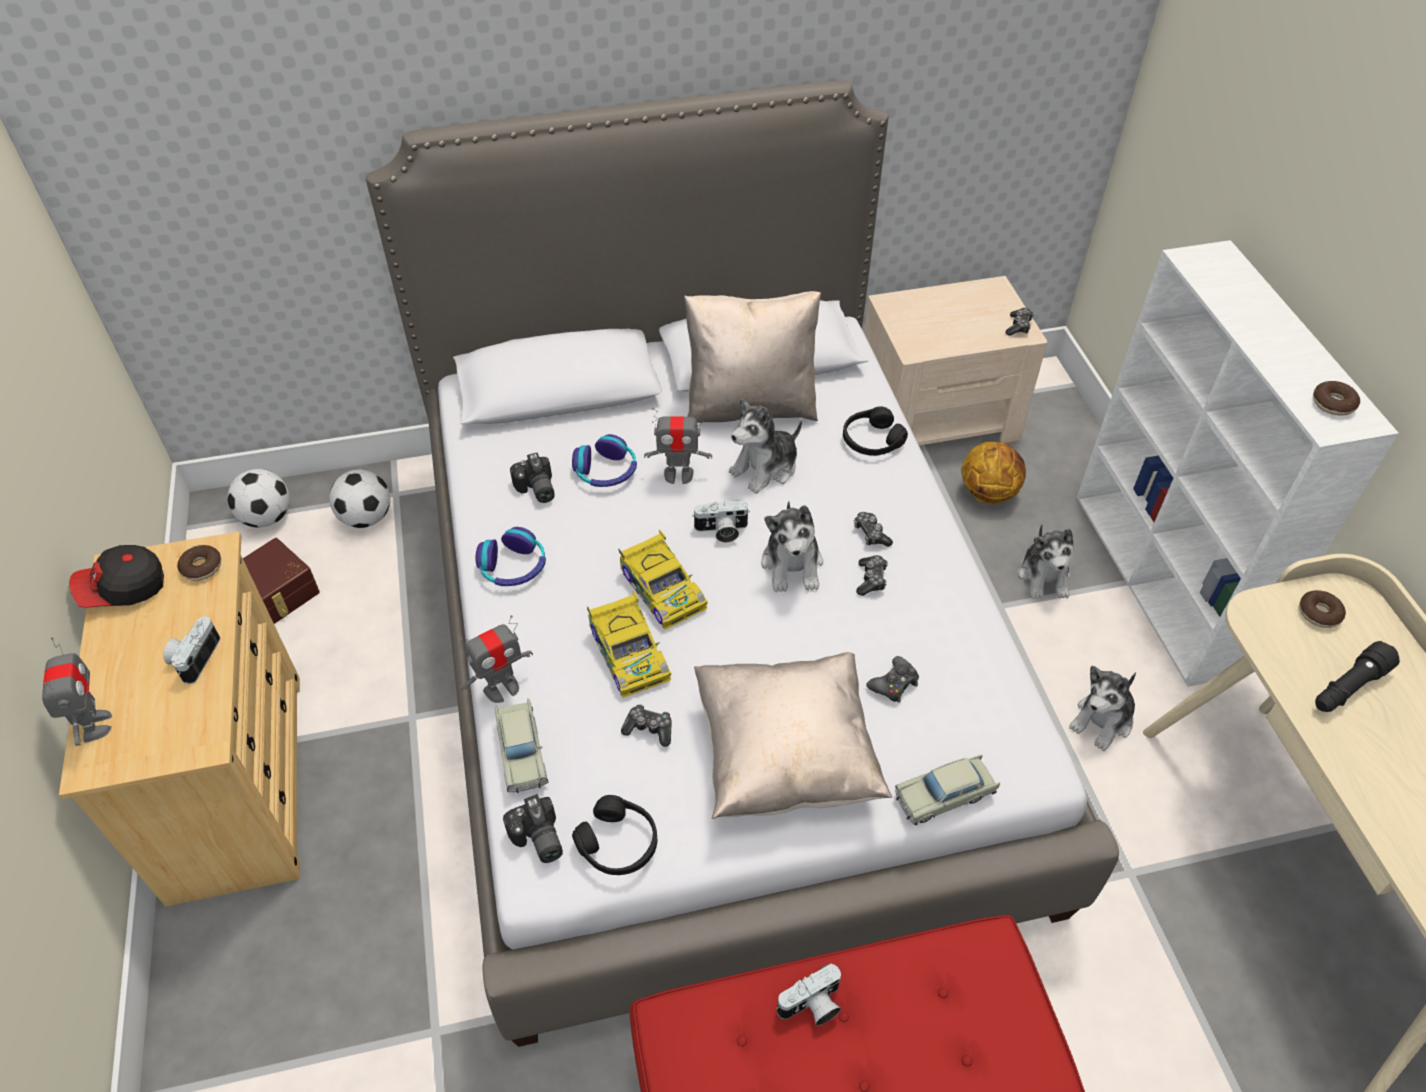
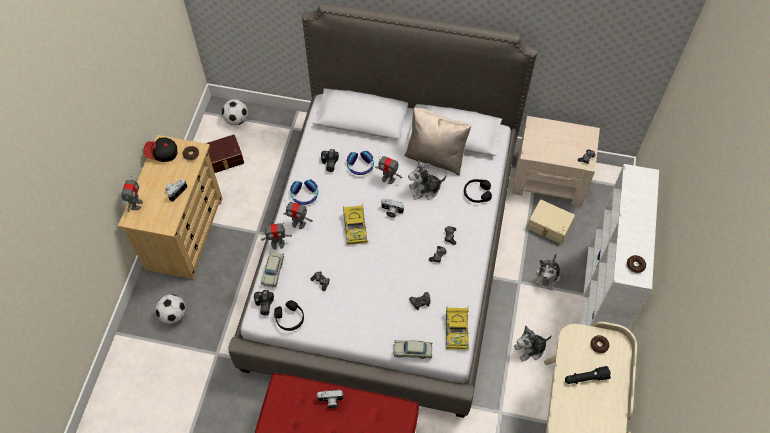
camera: 25 degrees right, 10 degrees up
(366, 518) = (275, 135): football -> football (173, 315)
(529, 628) = (298, 223): none -> toy robot
(629, 652) = (329, 248): toy car -> toy car (457, 330)
(785, 757) = (364, 312): beige pillow -> none
(792, 564) = (411, 237): plush toy -> none
(988, 492) = (549, 226): basketball -> beige storage box

